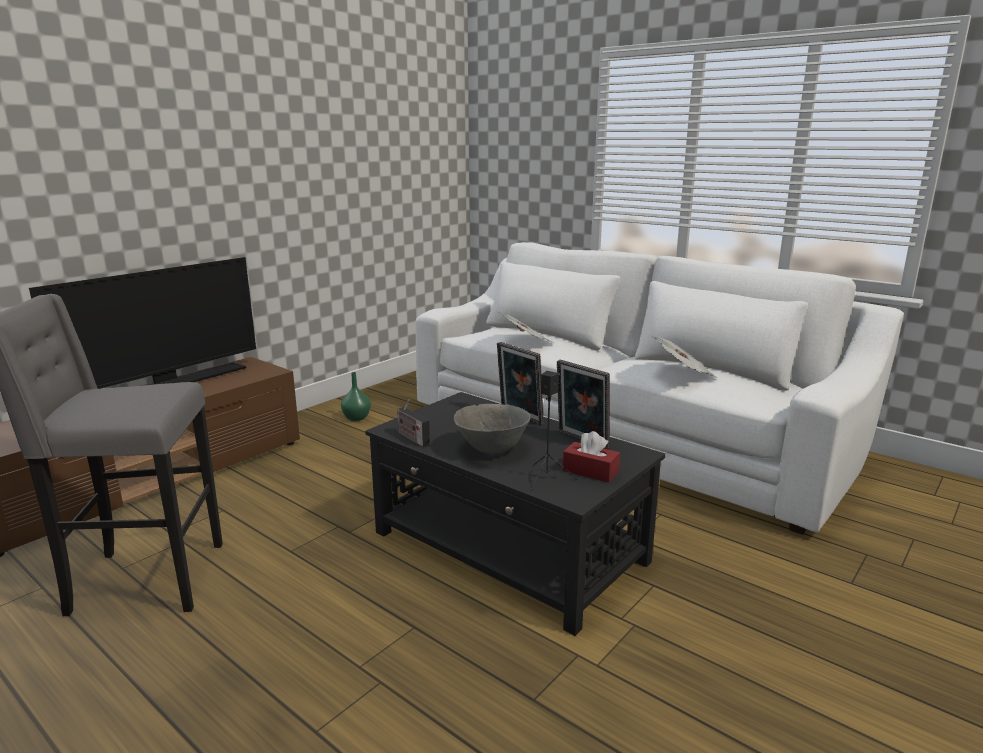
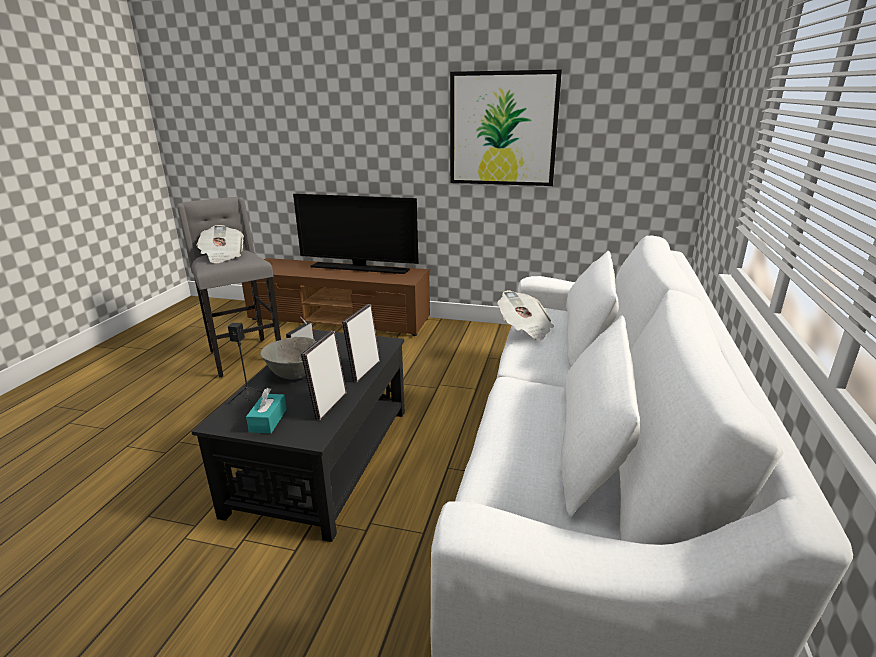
camera: 65 degrees right, 5 degrees up
(313, 159) = (503, 129): none -> picture
(356, 418) = (474, 340): green vase -> none
(590, 471) = (268, 420): red tissue box -> turquoise tissue box
(683, 373) = (515, 422): newspaper -> newspaper (222, 256)

